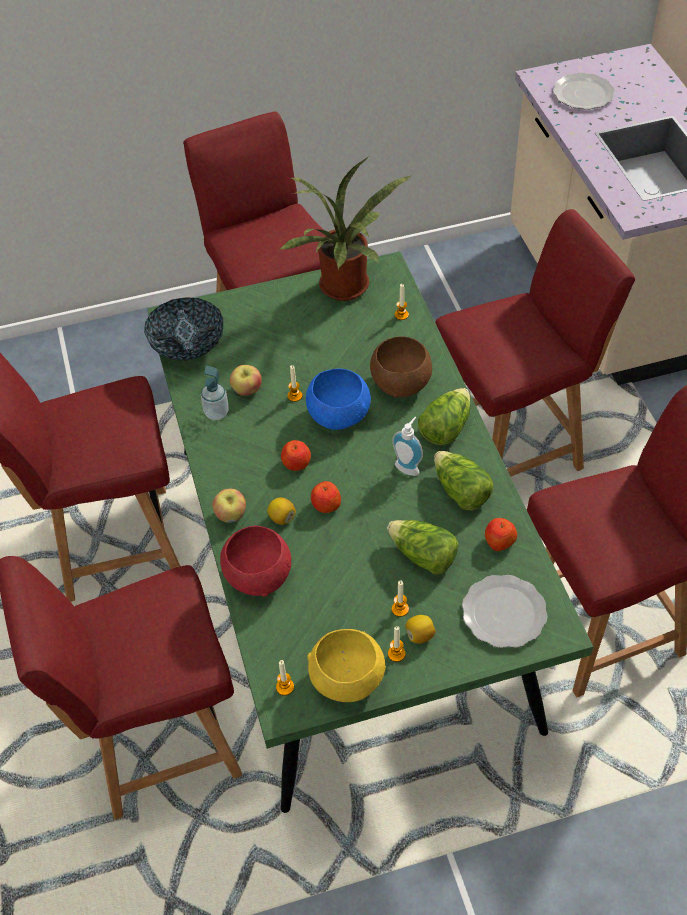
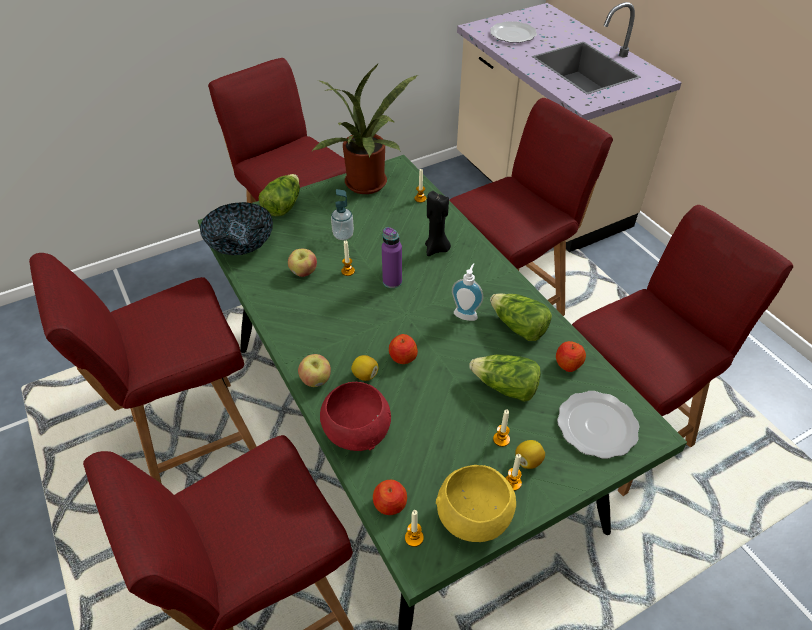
camera: 15 degrees left, 5 degrees down
(216, 413) = (280, 294): soap dispenser -> soap dispenser (343, 235)
(296, 463) = (365, 326): apple -> apple (390, 504)
(339, 416) = (392, 281): blue bowl -> purple bottle
(400, 383) = (436, 249): brown bowl -> black candle
(445, 427) = (486, 278): lettuce -> lettuce (283, 205)

